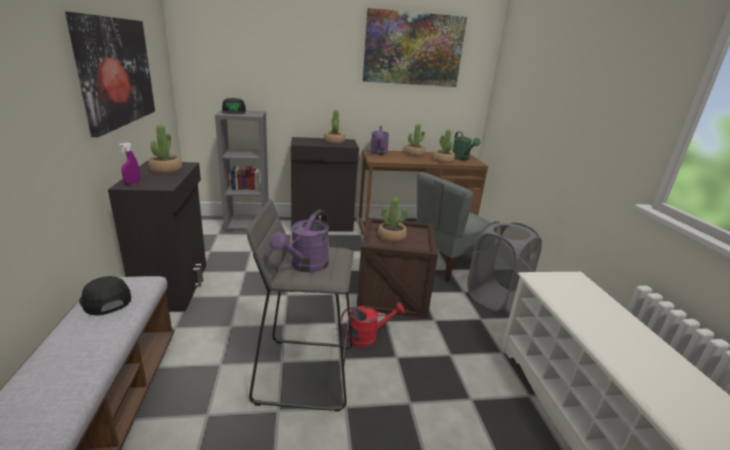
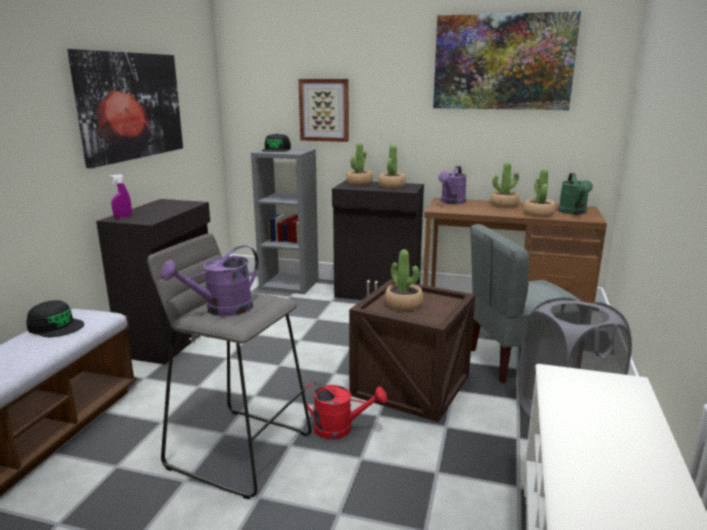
camera: 25 degrees right, 5 degrees down
(105, 300) = (56, 326): black cap -> black cap turned 135 degrees clockwise
(166, 170) = (167, 207): potted plant -> potted plant (359, 183)
(272, 78) = (324, 110): none -> picture

